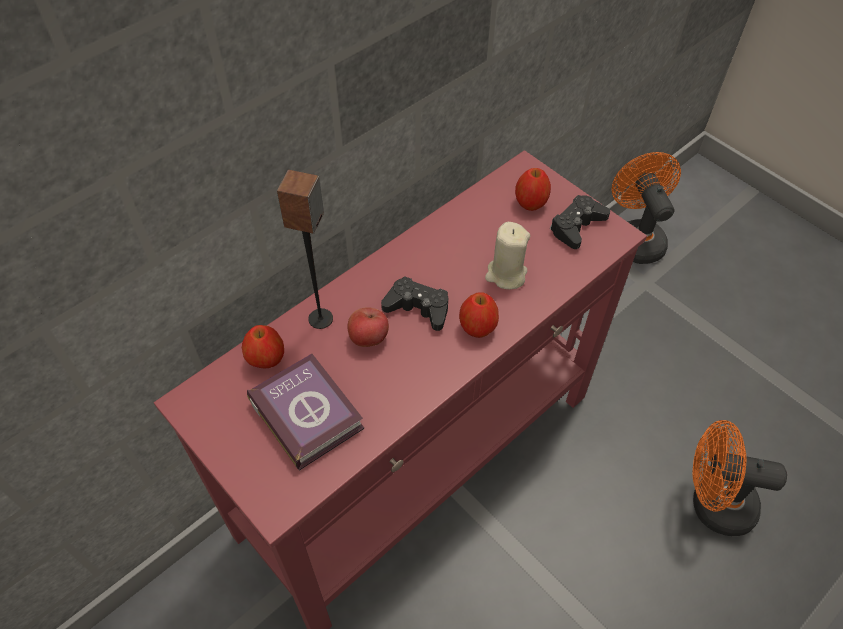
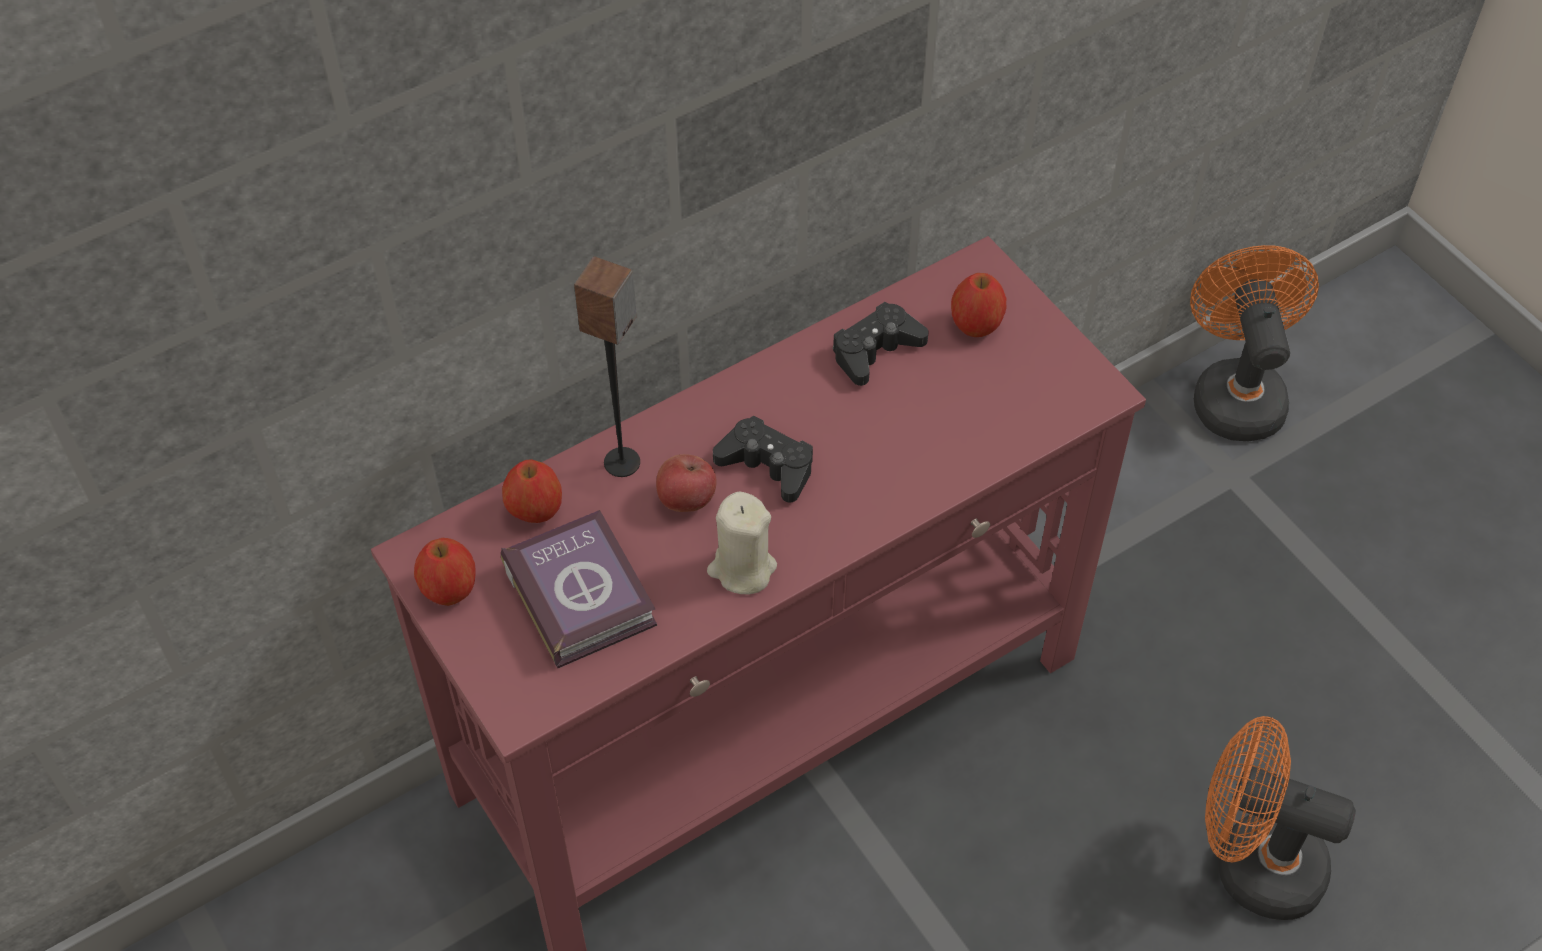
camera: 10 degrees right, 0 degrees up
(477, 327) = (849, 506): apple -> apple (450, 589)
(506, 274) = (910, 432): beige candle -> beige candle (742, 568)
(577, 226) = (1039, 371): black game controller -> black game controller (875, 350)

